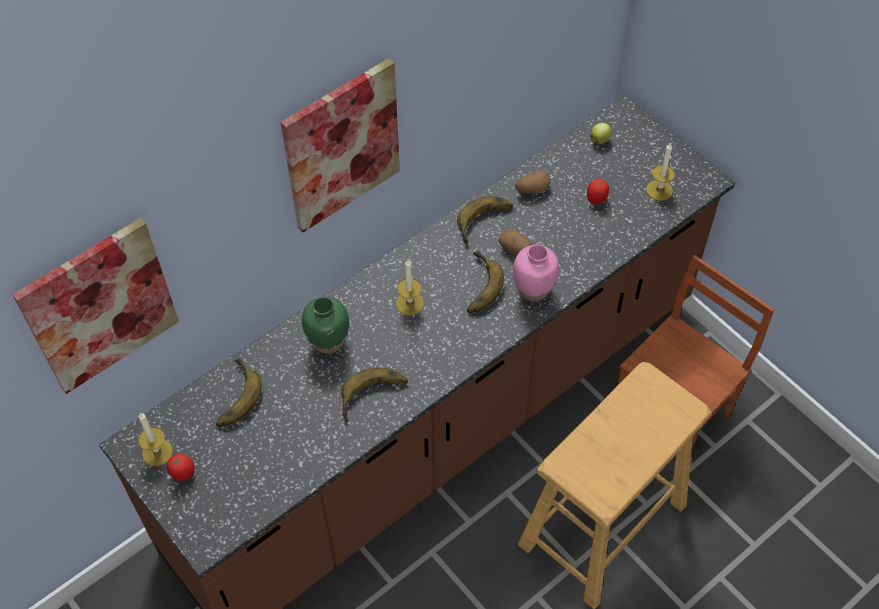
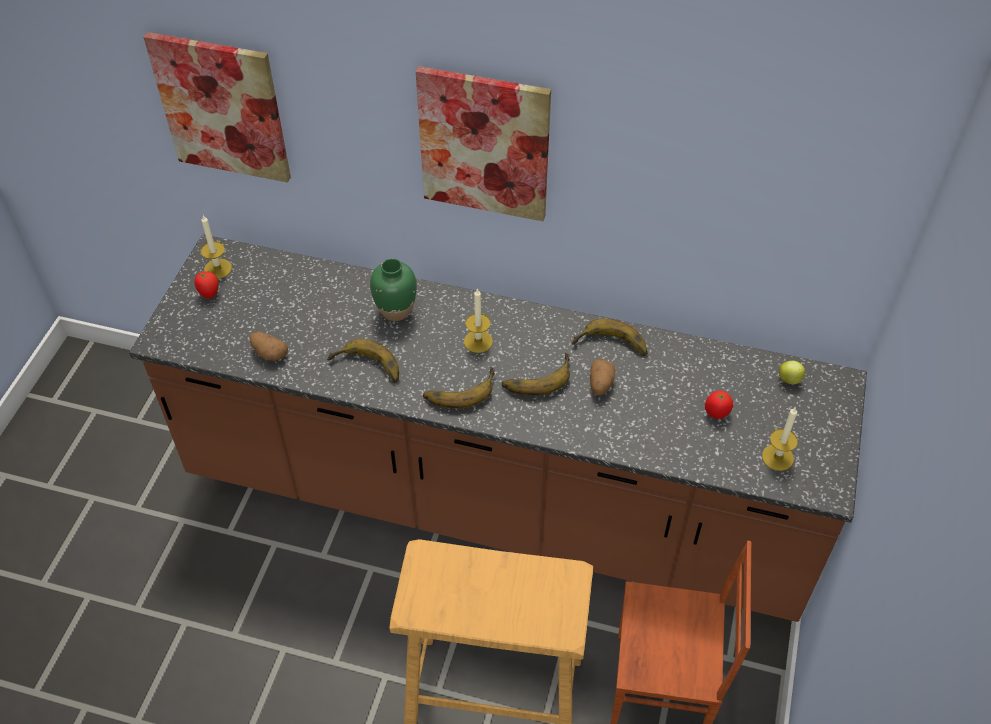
camera: 55 degrees right, 5 degrees down
(232, 396) = (298, 282): banana -> banana (459, 389)
(532, 189) = (680, 360): potato -> potato (269, 353)
(534, 290) = (568, 420): pink vase -> none

